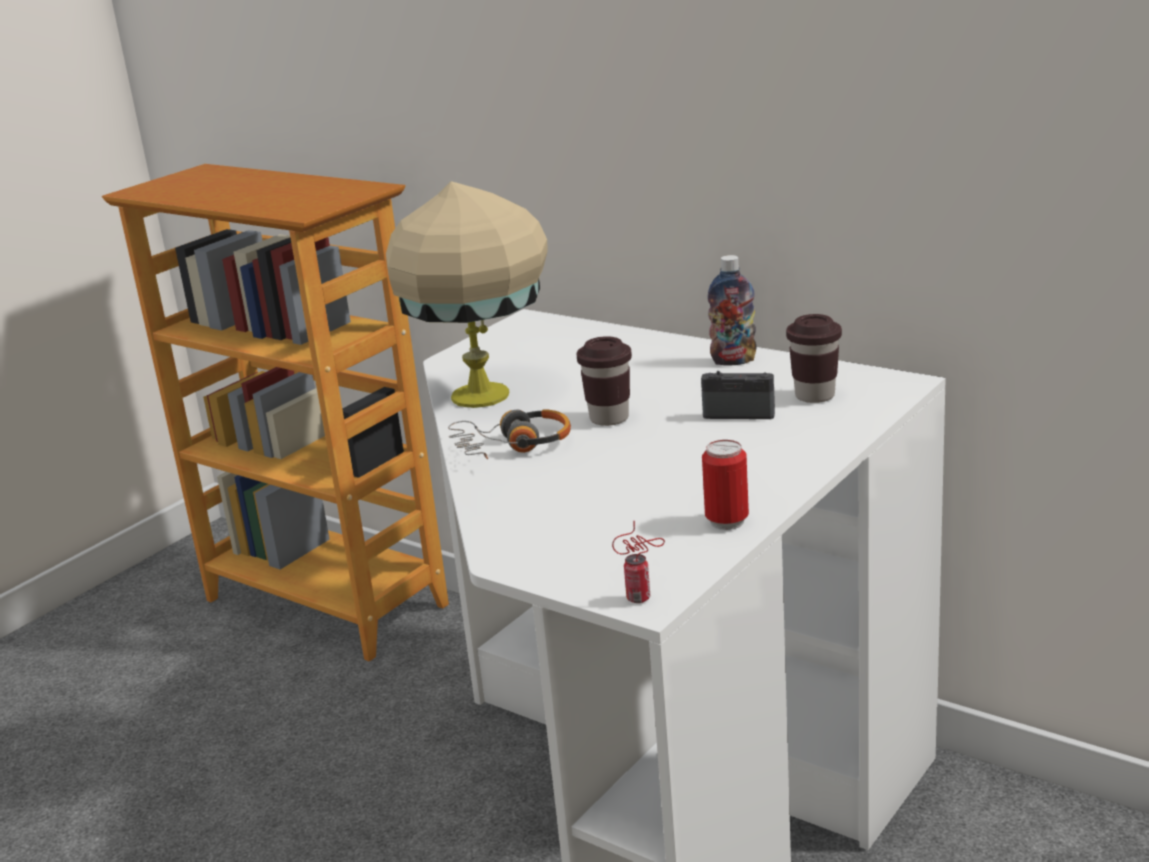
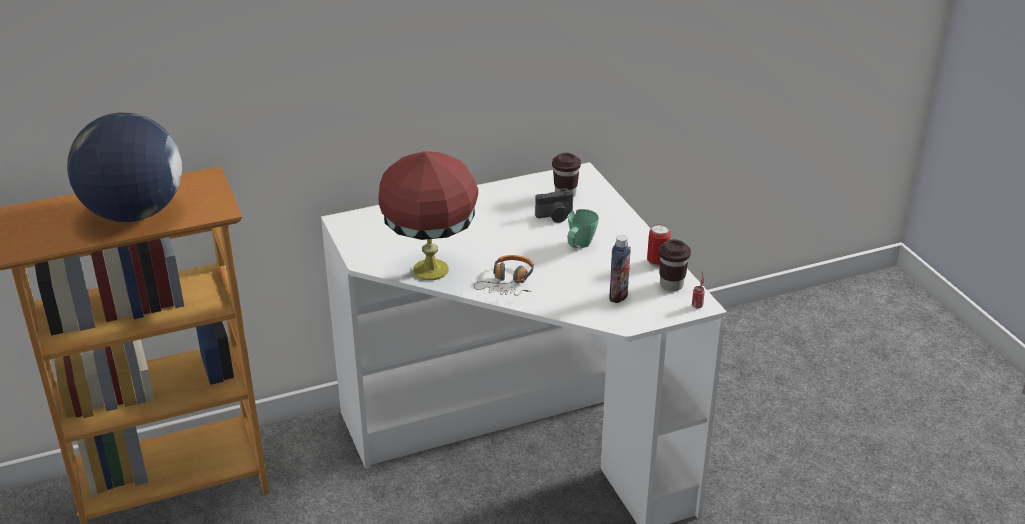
camera: 60 degrees left, 10 degrees up
(254, 195) = (134, 214): none -> globe
(484, 395) = (431, 269): beige table lamp -> red table lamp
(609, 418) = (514, 248): brown cup -> brown cup (671, 285)
(680, 454) = (579, 247): none -> green mug
(733, 361) = (495, 194): bottle -> bottle (618, 296)
(739, 411) = (555, 216): camera -> camera turned 150 degrees counterclockwise

